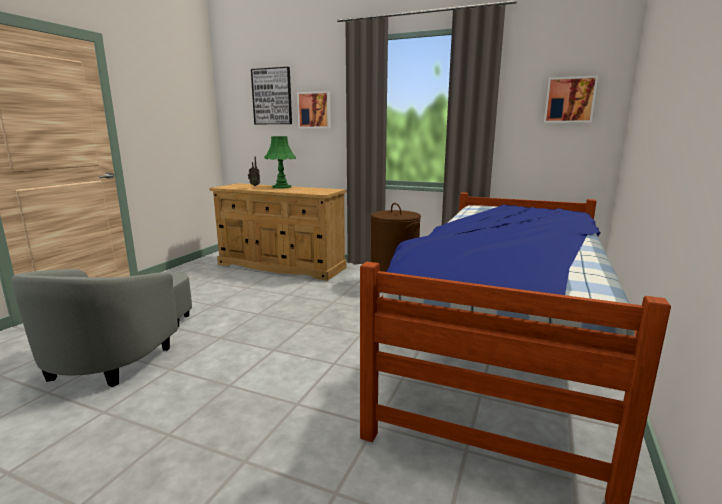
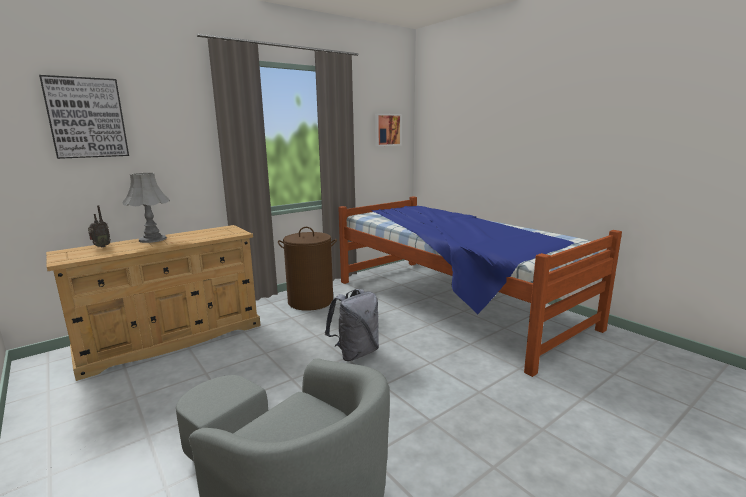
camera: 60 degrees left, 0 degrees up
(282, 187) = (153, 239): green table lamp -> grey table lamp
(314, 110) = (164, 137): picture -> none
(319, 325) = (355, 353): none -> grey backpack

